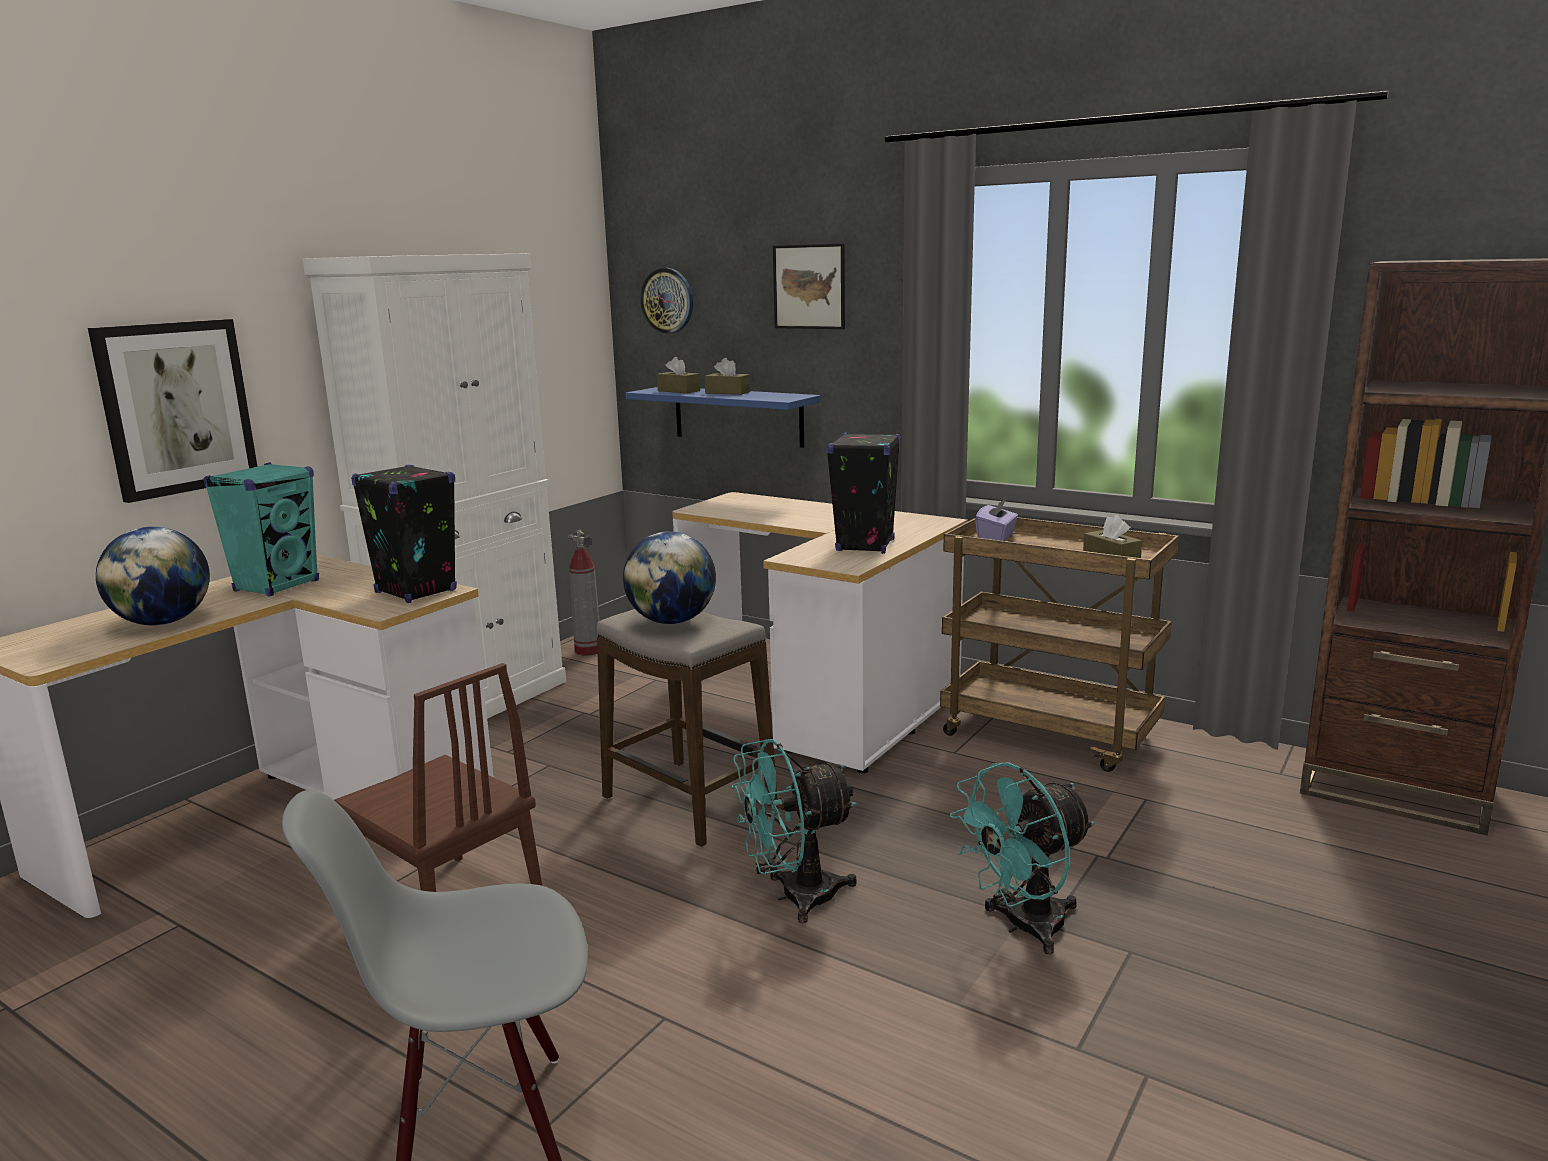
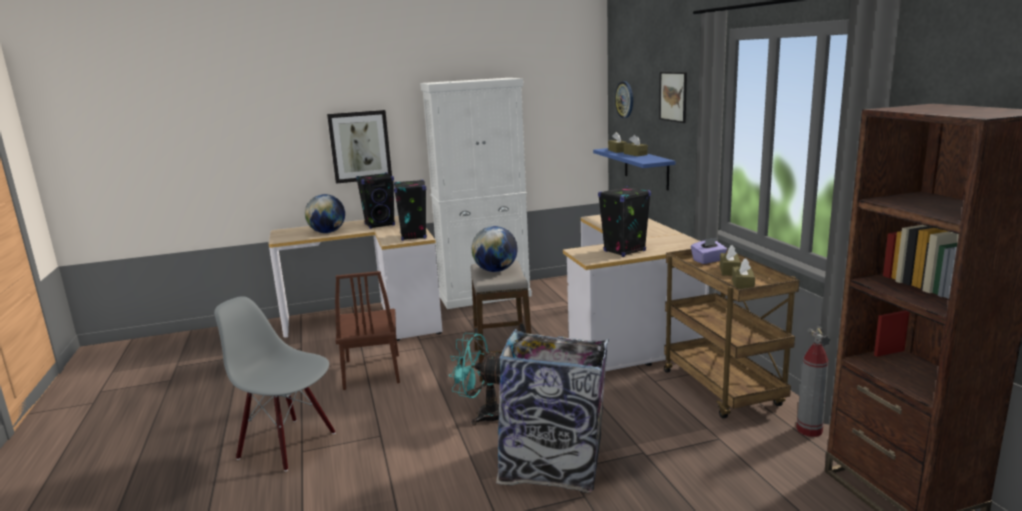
camera: 40 degrees right, 0 degrees up
(277, 586) = (380, 225): turquoise speaker -> black speaker
(588, 650) = (560, 284): fire extinguisher -> fire extinguisher (809, 430)
(1023, 927) = (554, 465): turquoise fan -> trash can
(1051, 544) = (729, 270): none -> brown tissue box

